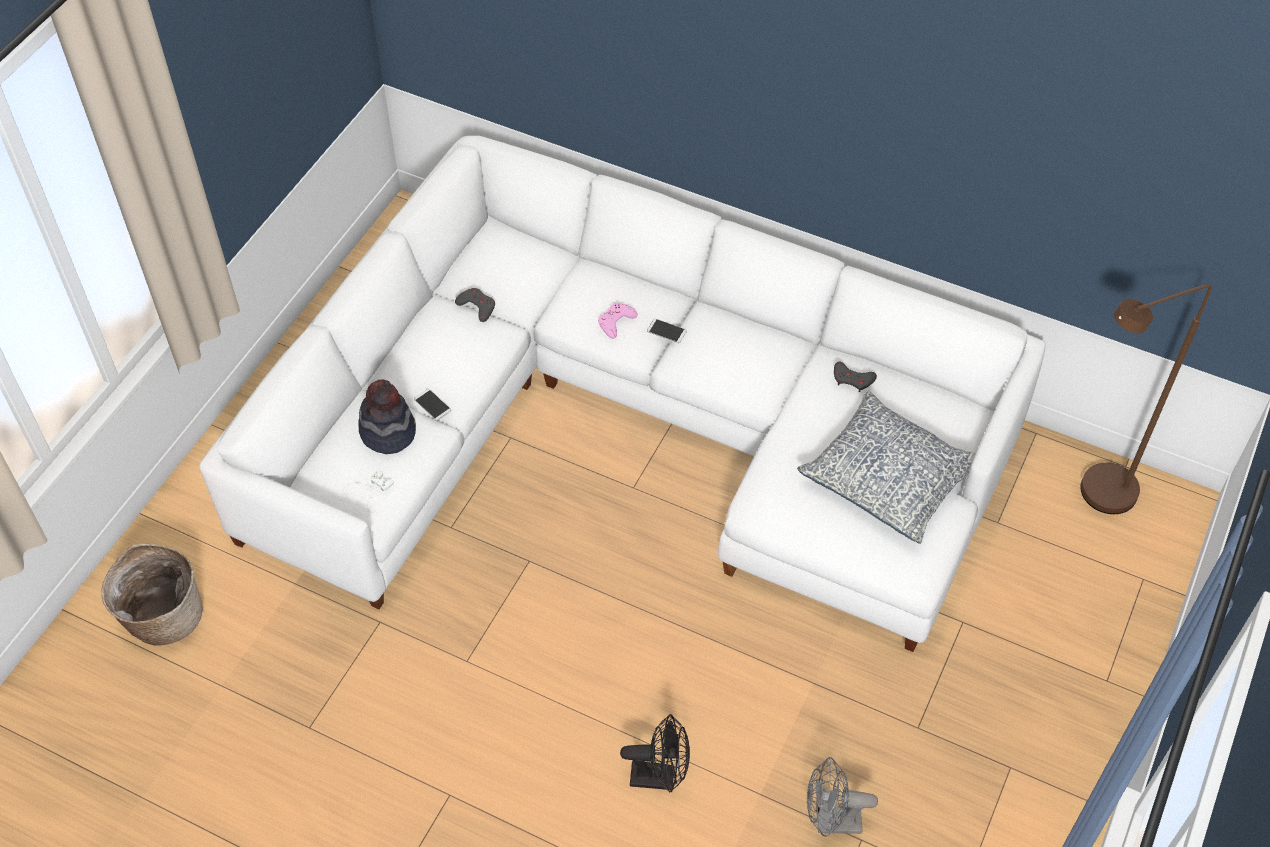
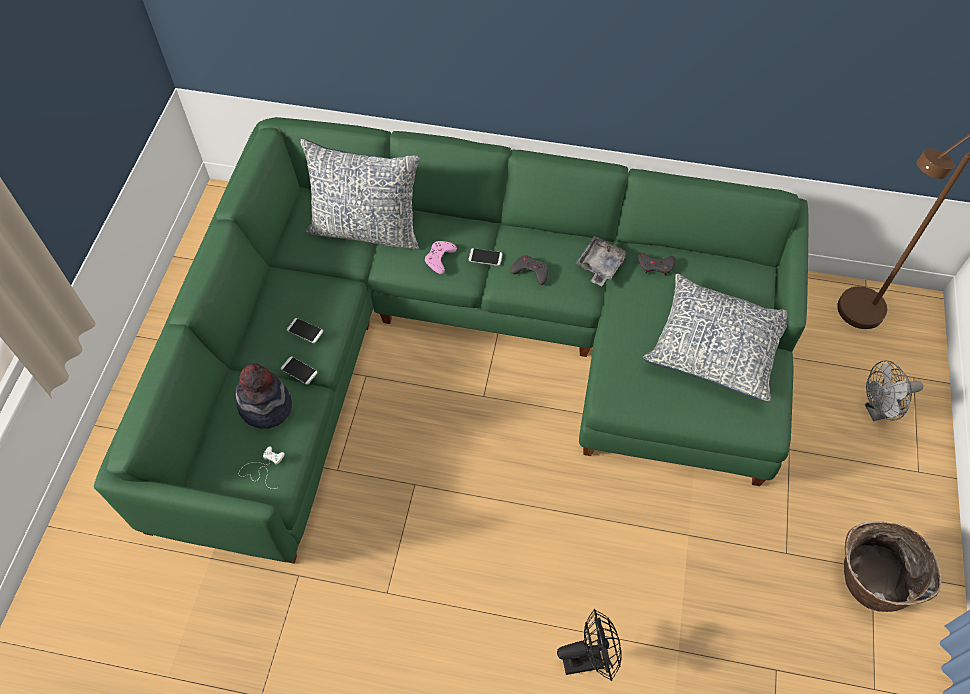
camera: 15 degrees left, 5 degrees up
(163, 617) = (94, 622): basket -> basket (869, 581)
(450, 366) = (305, 331): none -> phone
(477, 306) = (313, 270): grey game controller -> grey game controller (530, 271)
(546, 275) = (366, 229): none -> pillow
(630, 426) = (464, 342): white sofa -> green sofa
(790, 366) = (600, 265): none -> grey tray
(831, 822) = (745, 660): grey fan -> grey fan (878, 411)

